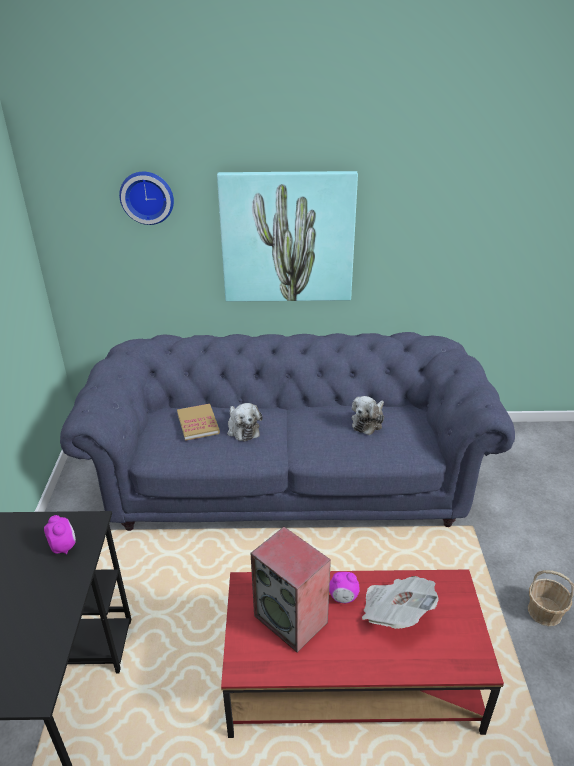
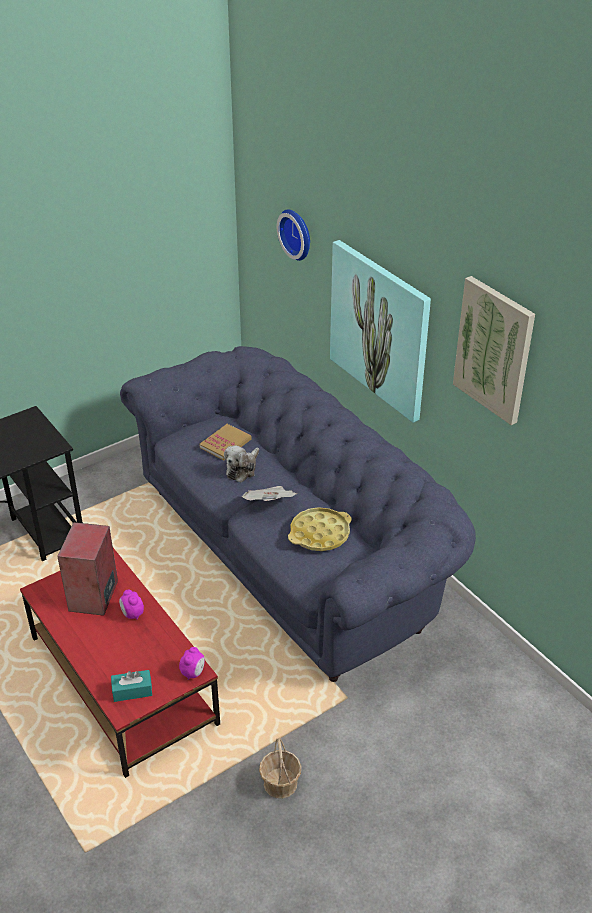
camera: 55 degrees right, 5 degrees up
(64, 546) = (28, 447): alarm clock -> alarm clock (193, 673)
(368, 422) = (320, 534): plush toy -> yellow tray
(395, 612) = (139, 647): newspaper -> newspaper (270, 504)
(438, 181) = (494, 350): none -> picture
(454, 644) = (132, 691): none -> turquoise tissue box

